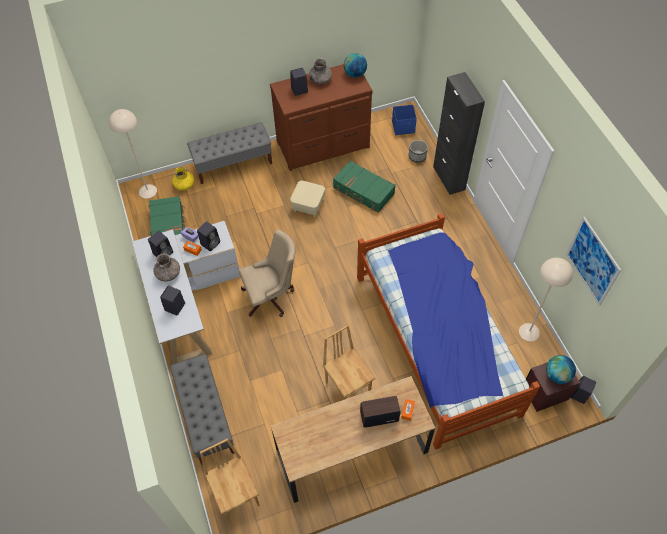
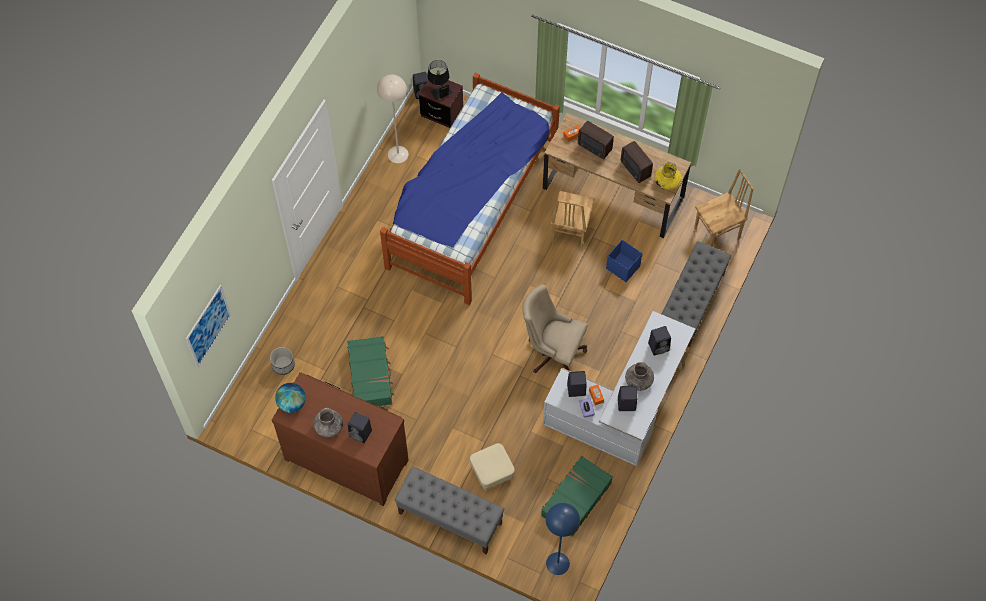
camera: 135 degrees left, 5 degrees up
(148, 191) = (557, 563): beige floor lamp -> blue floor lamp
(184, 185) = (518, 537): yellow vase -> yellow vase (667, 182)
(237, 495) = (717, 234): brown chair -> brown chair turned 135 degrees counterclockwise
(308, 205) = (432, 407): beige ottoman -> beige ottoman (492, 472)
(327, 428) = (635, 170): none -> radio
(403, 127) = (254, 406): blue storage box -> blue storage box (622, 267)
(449, 178) = (286, 319): black cabinet -> none
(557, 375) = (439, 89): globe -> black table lamp
(592, 261) = (376, 56): picture -> picture (208, 326)

